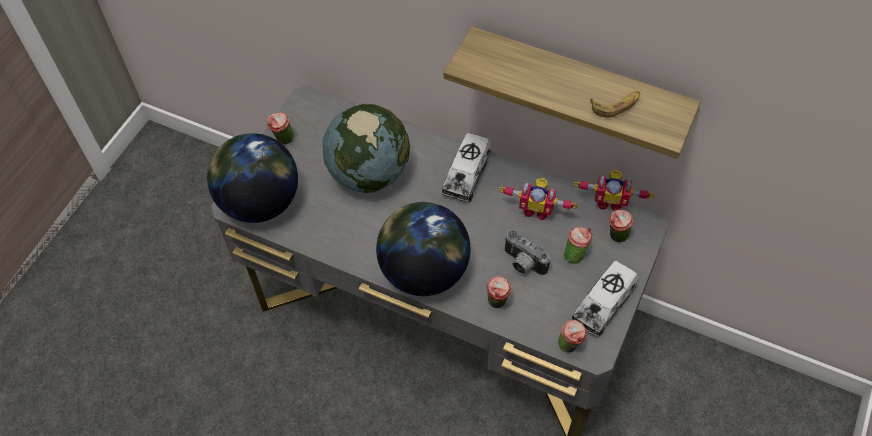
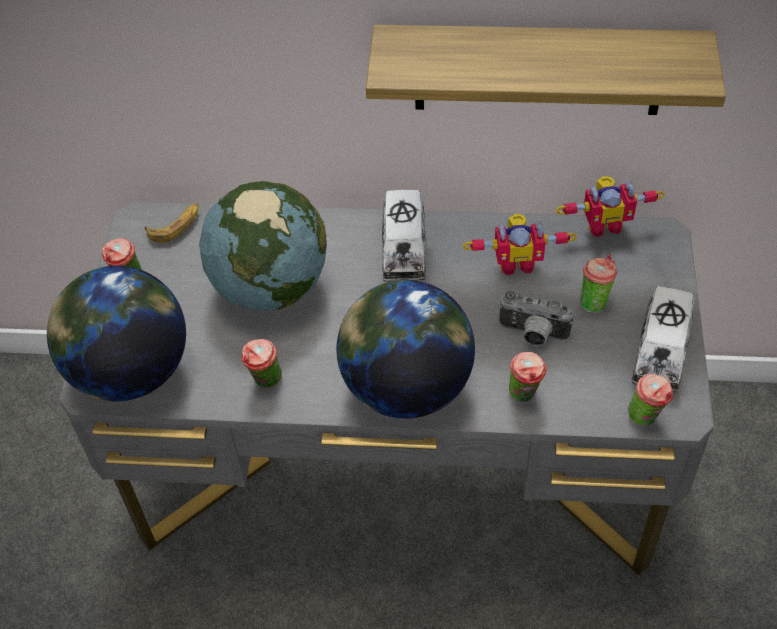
camera: 20 degrees left, 5 degrees down
(616, 105) = (614, 64): banana -> banana (175, 226)
(616, 237) = (634, 264): cup -> cup (265, 382)

